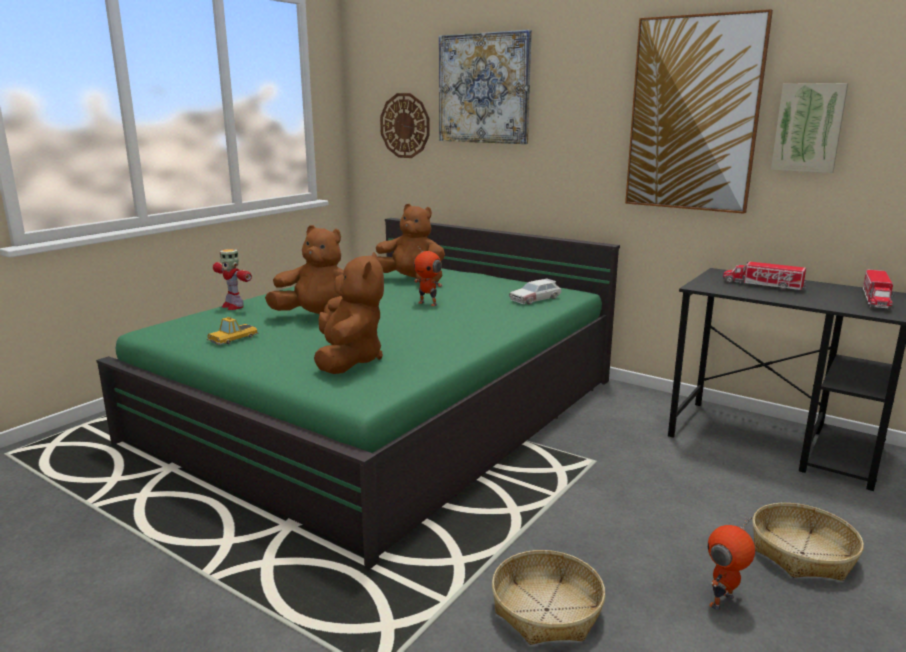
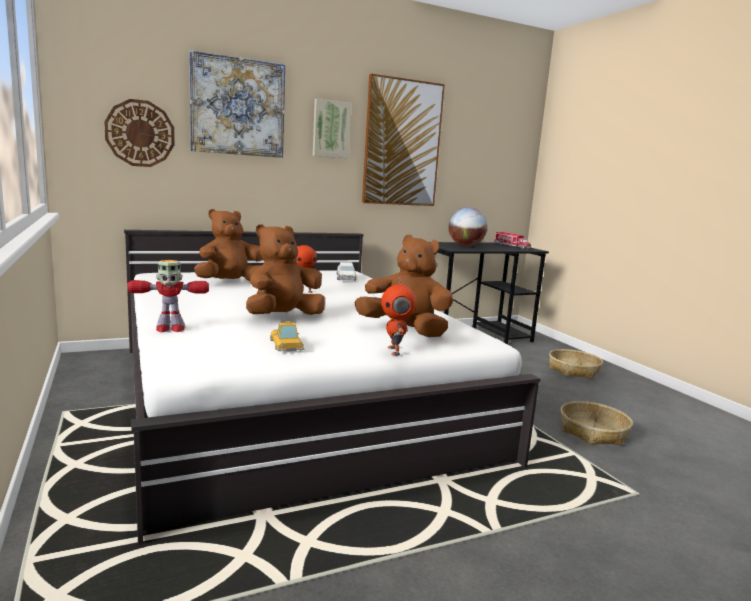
camera: 60 degrees left, 5 degrees down
(387, 409) = (290, 397): green bed -> white bed
(723, 602) = (603, 396): toy robot -> toy robot (395, 351)
(763, 285) = (466, 246): toy truck -> globe
(808, 128) = (460, 155): picture -> picture (330, 129)

